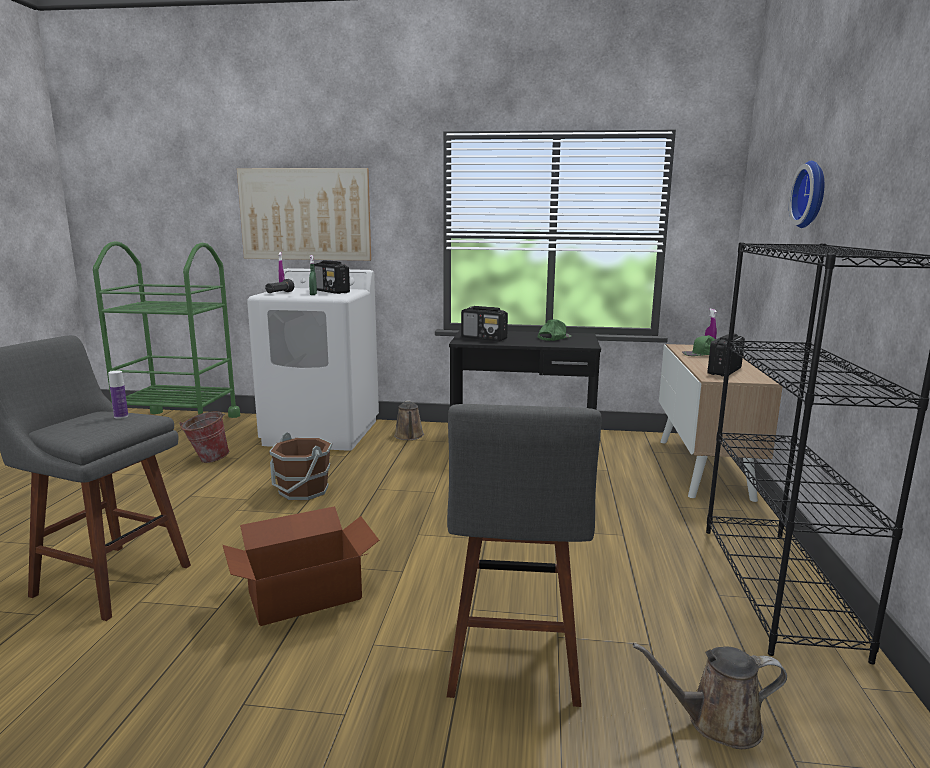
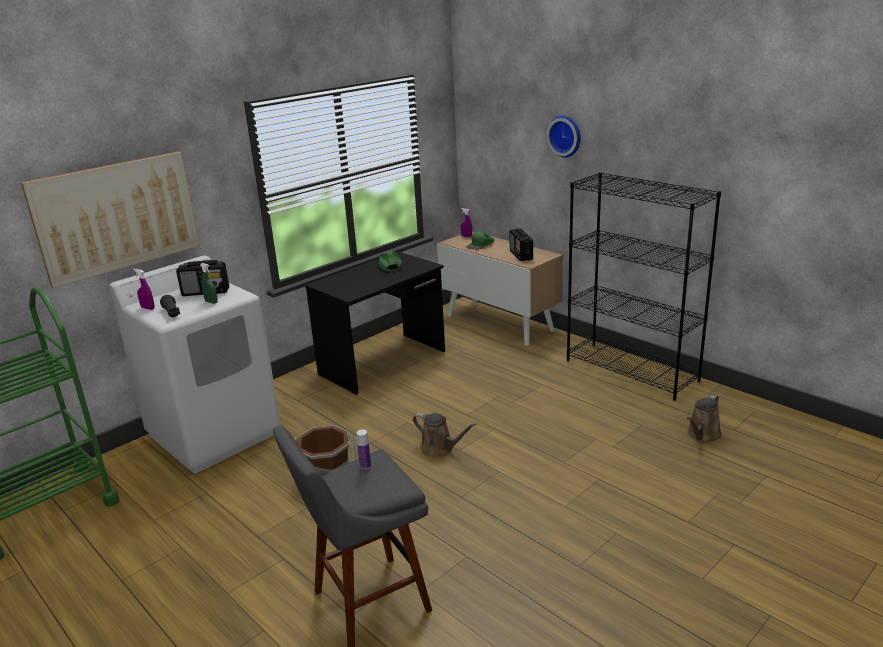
camera: 50 degrees left, 10 degrees up
(207, 459) = (182, 511): bucket -> none
(303, 595) = (487, 516): cardboard box -> none
(409, 436) = (292, 397): brown watering can -> brown watering can (440, 449)
(484, 338) = (354, 286): radio -> none
(513, 663) = (622, 468): grey stool -> none

